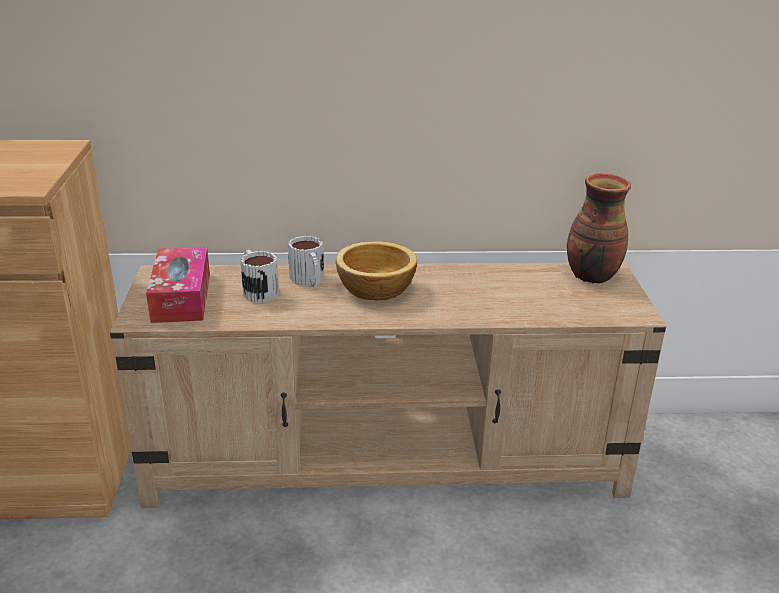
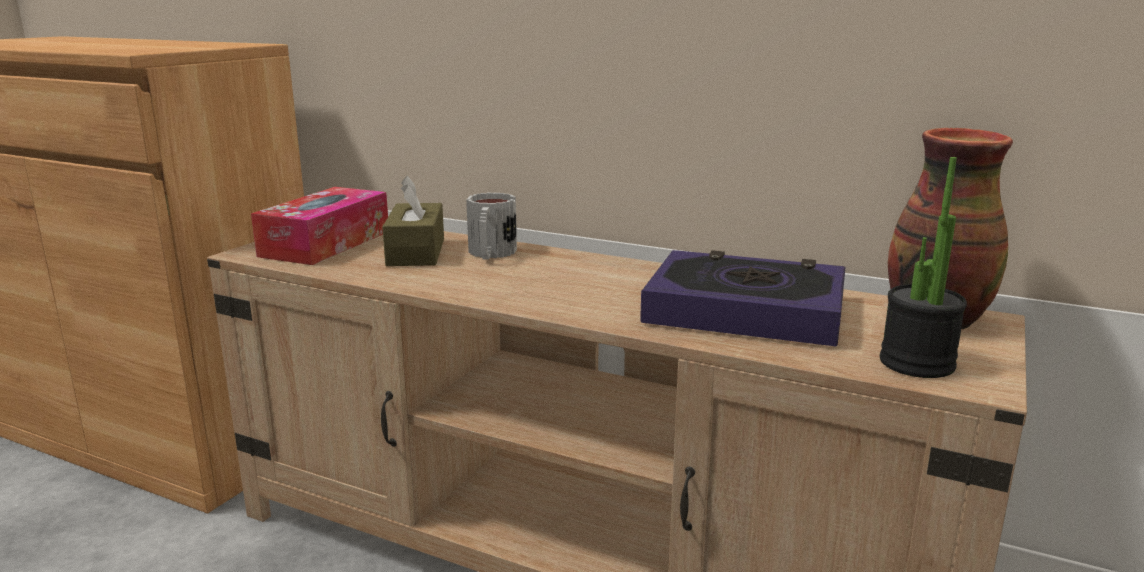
camera: 30 degrees right, 10 degrees down
(257, 290) = (416, 252): mug -> brown tissue box
(374, 289) = (560, 275): bowl -> none
(501, 292) = (745, 310): none -> book
(606, 308) = (917, 363): none -> potted plant

